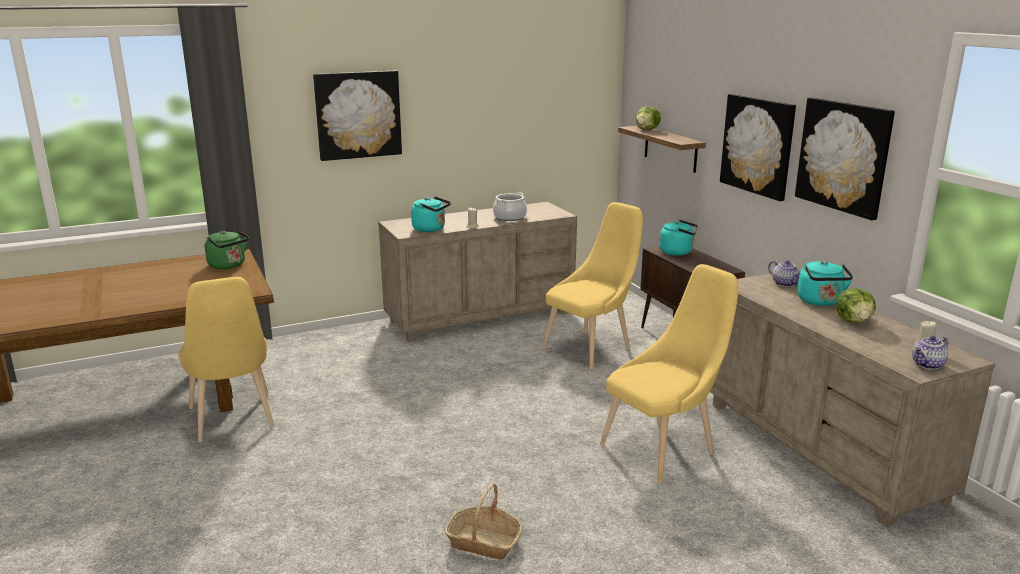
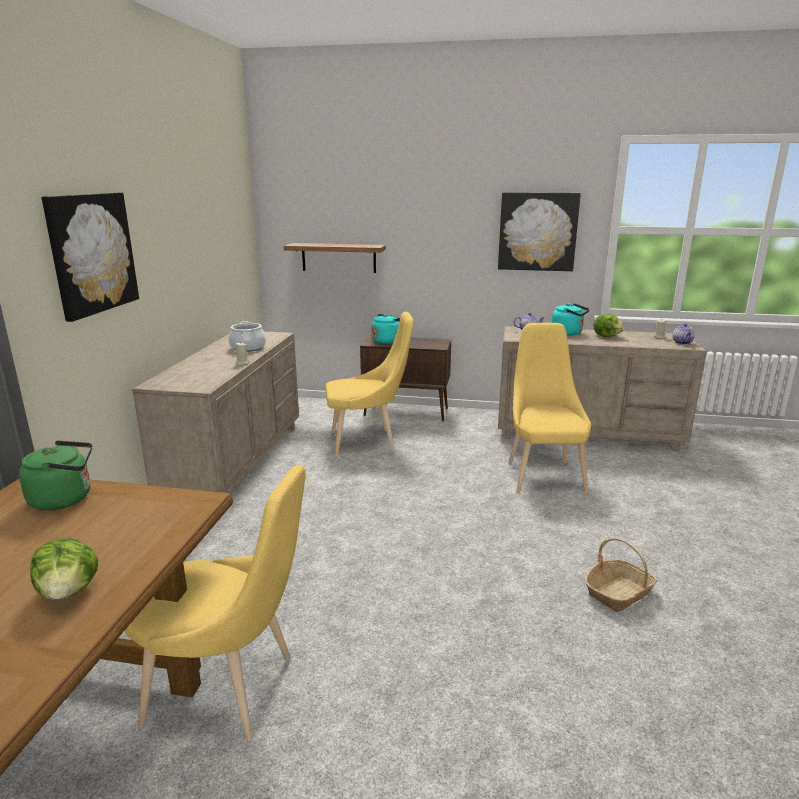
camera: 55 degrees left, 0 degrees up
(431, 229) = (212, 376): turquoise kettle -> none
(591, 348) = (368, 442): yellow chair -> yellow chair turned 90 degrees clockwise
(647, 130) = (313, 244): lettuce -> lettuce (69, 592)
(757, 145) = (448, 237): picture -> none

